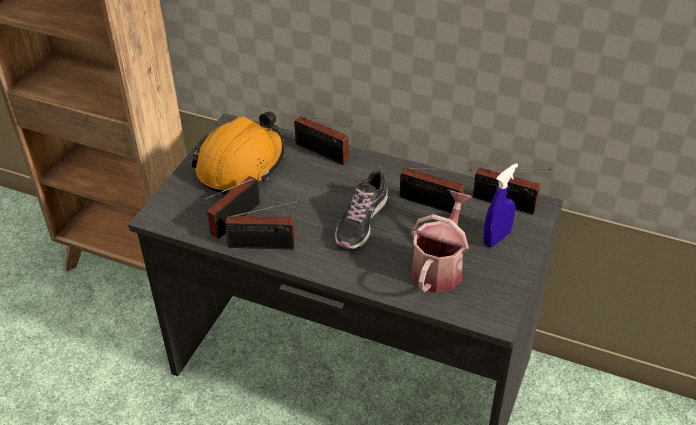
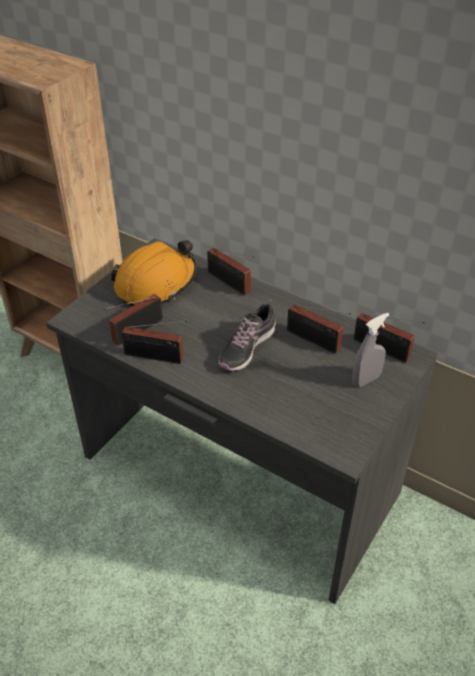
camera: 10 degrees right, 0 degrees up
(439, 267) = (306, 398): watering can -> none
(496, 238) = (366, 380): blue spray bottle -> grey spray bottle

